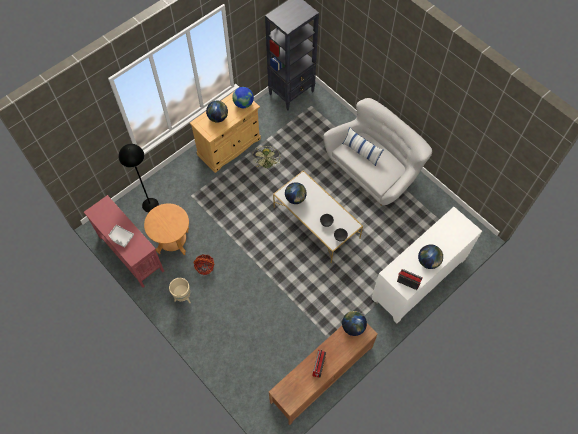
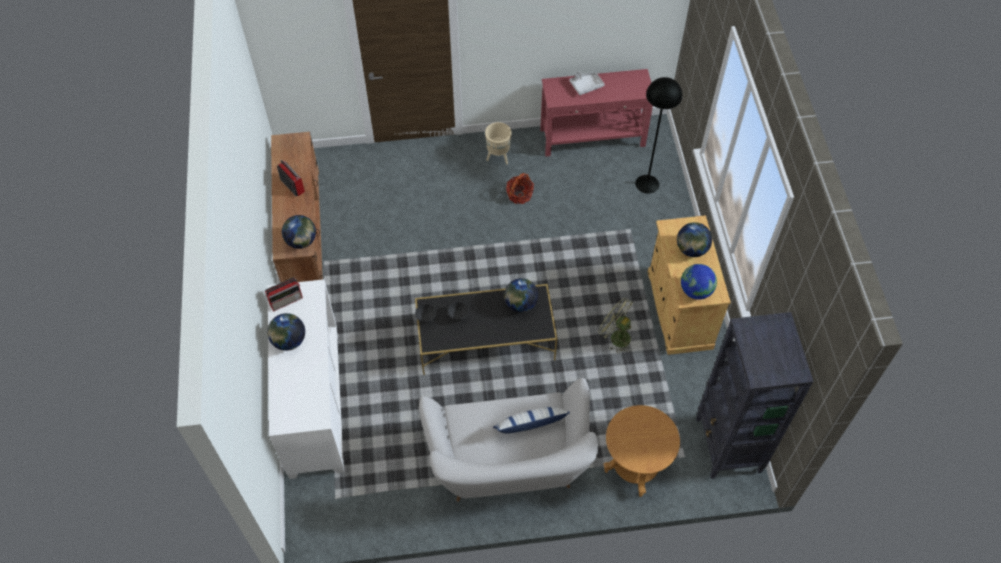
camera: 125 degrees right, 5 degrees down
(173, 242) = (576, 181): brown side table -> brown side table (634, 467)
(316, 223) = (485, 340): white coffee table -> black coffee table

